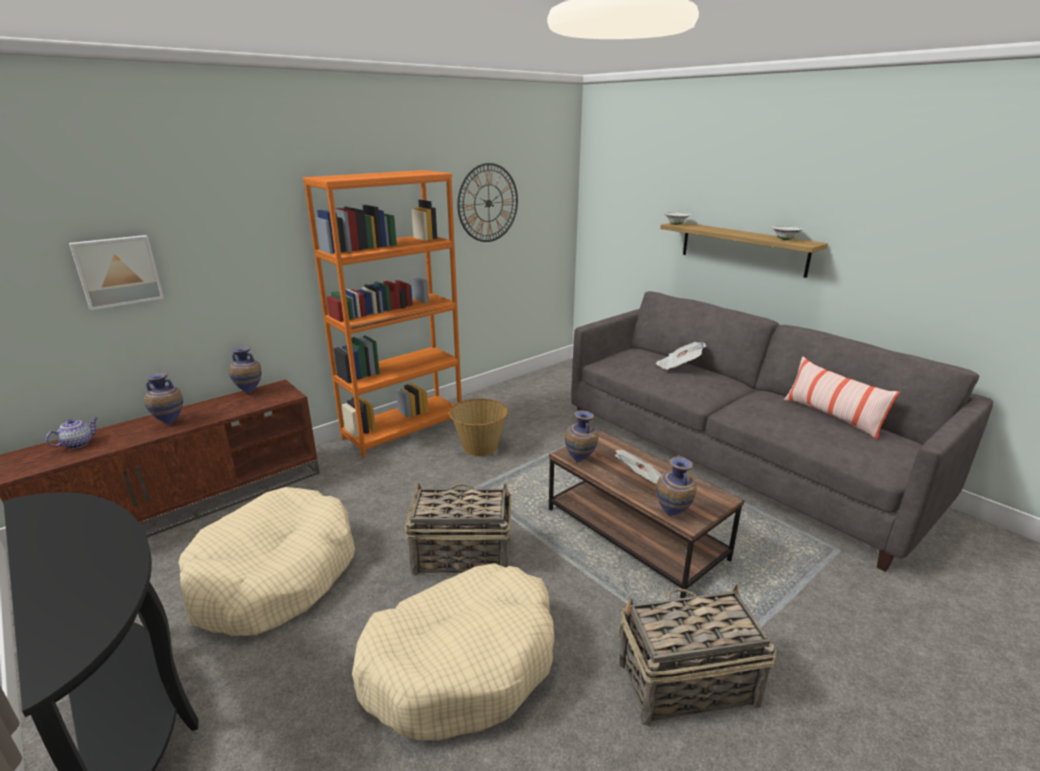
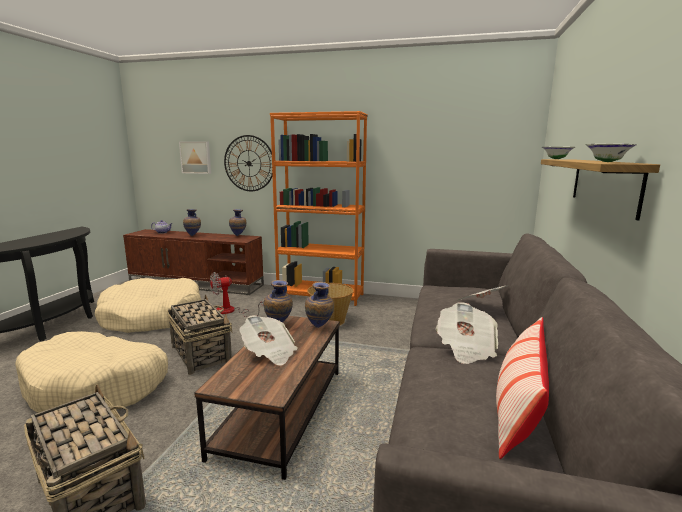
camera: 55 degrees right, 10 degrees down
(357, 502) = (231, 311): none -> fan
(488, 203) = (428, 144): wall clock -> wall clock (249, 163)
(673, 514) = (226, 376): vase -> vase (319, 328)
(747, 398) = (465, 348): none -> newspaper

